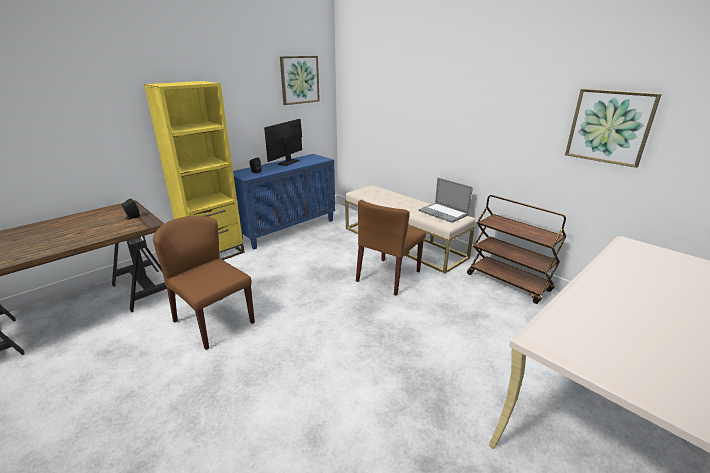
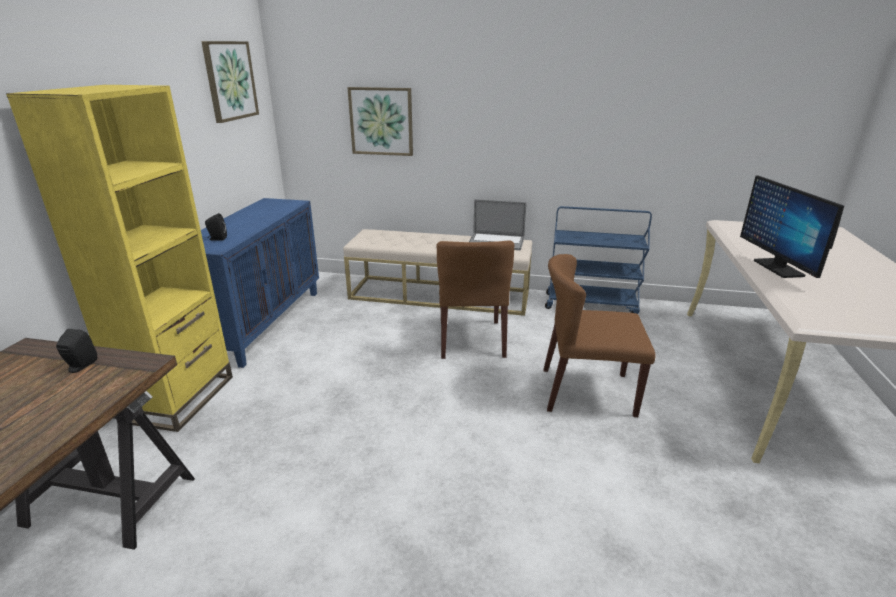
camera: 35 degrees left, 0 degrees up
(213, 321) = (311, 491): brown chair -> brown chair (586, 392)
(288, 162) = (247, 216): monitor -> monitor (778, 268)
(509, 282) = (591, 304): brown cart -> blue cart
(609, 127) = (676, 110): picture -> picture (381, 121)

